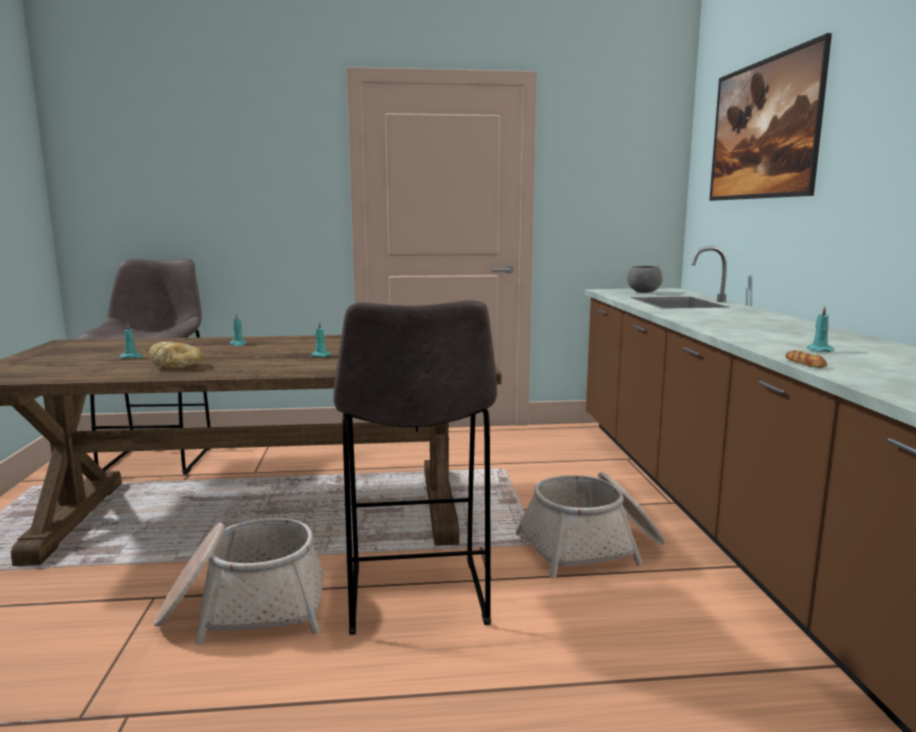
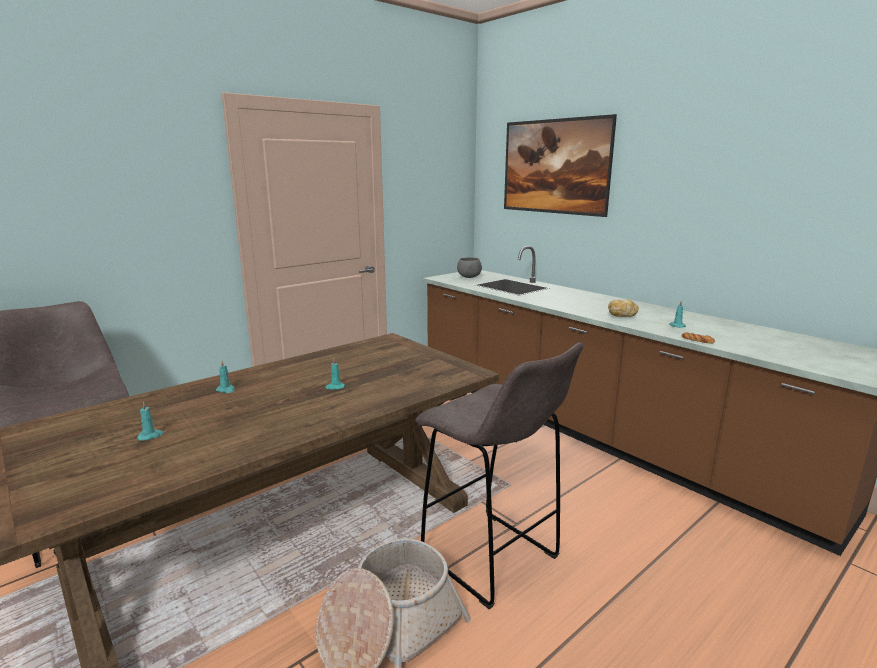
camera: 35 degrees left, 5 degrees up
(177, 367) = (235, 436): bread -> bread (622, 315)
(592, 547) = (541, 475): basket -> none

